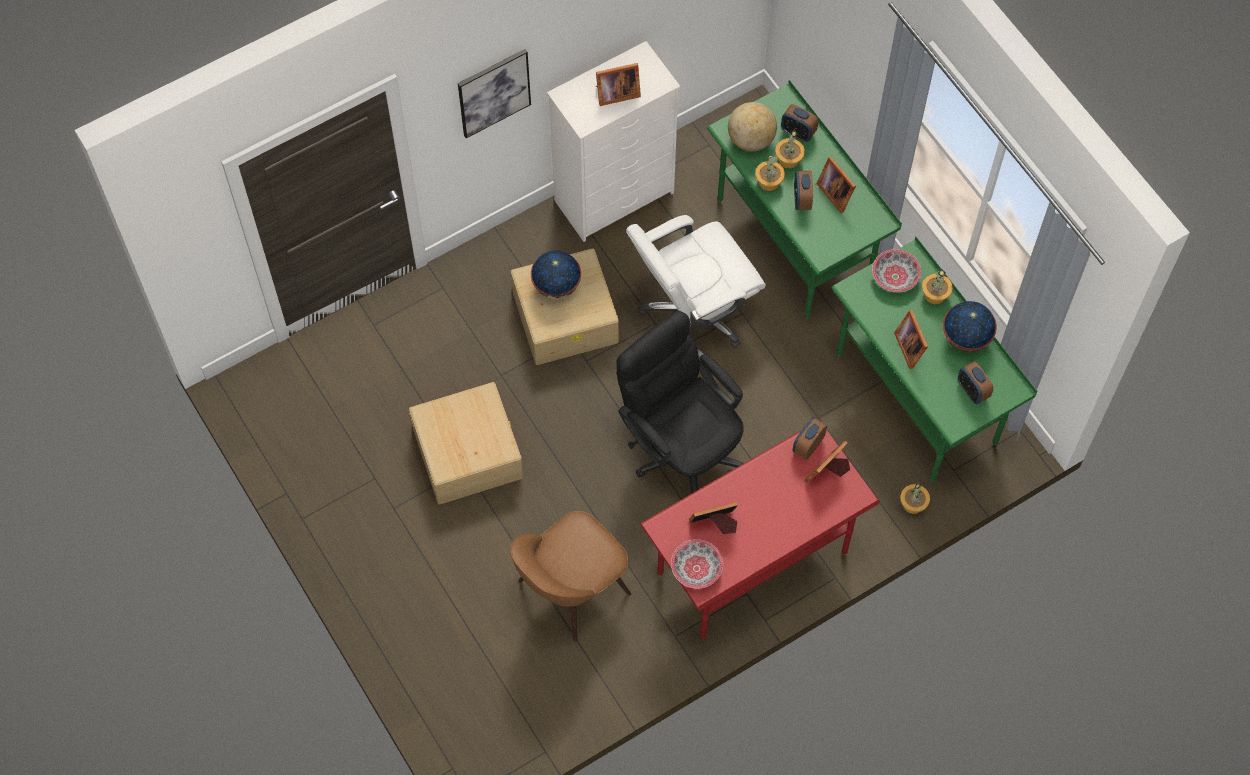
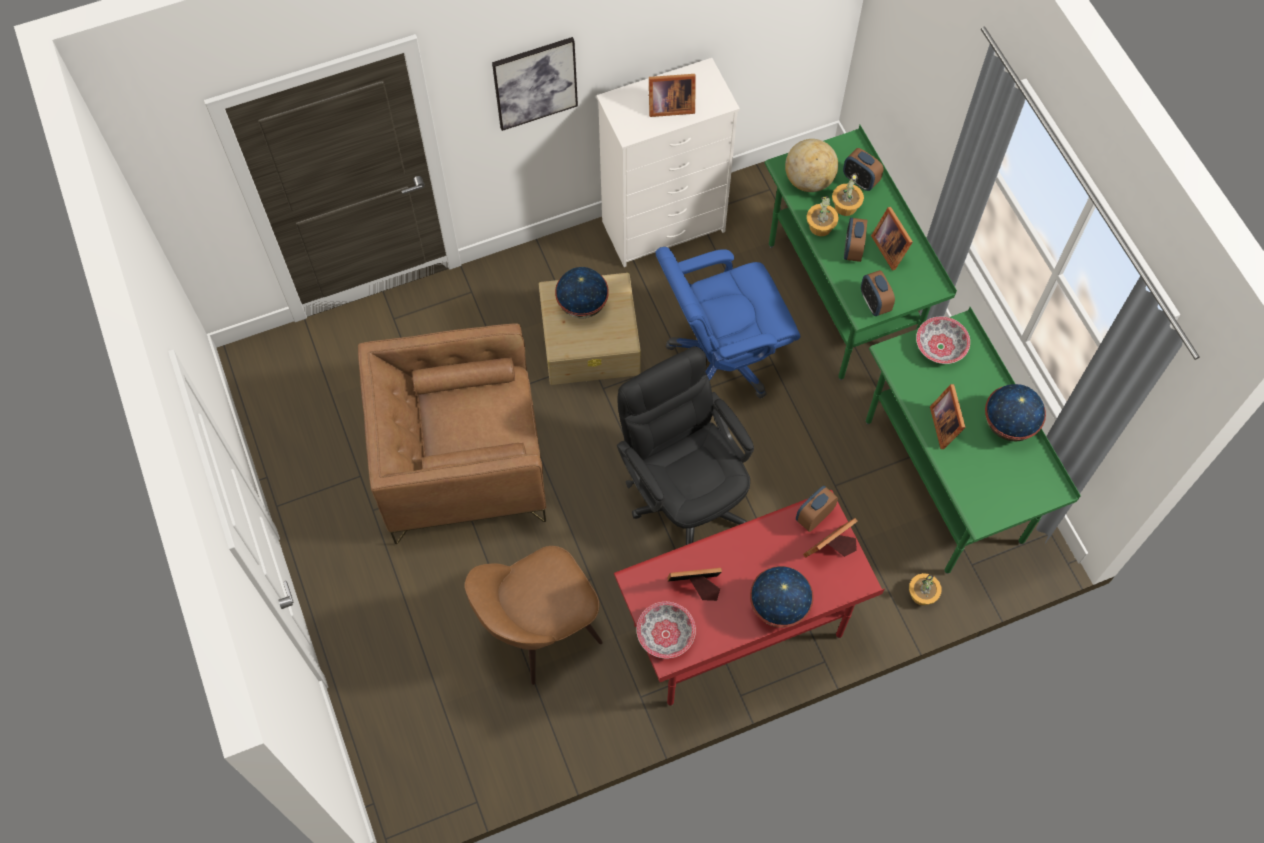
camera: 10 degrees right, 0 degrees up
(467, 452) = (461, 463): beige storage box -> brown armchair
(693, 315) = (722, 358): white office chair -> blue office chair
(790, 529) = (778, 607): none -> globe
(935, 294) = (981, 372): potted plant -> none
(972, 391) = (1007, 484): alarm clock -> alarm clock (874, 303)

